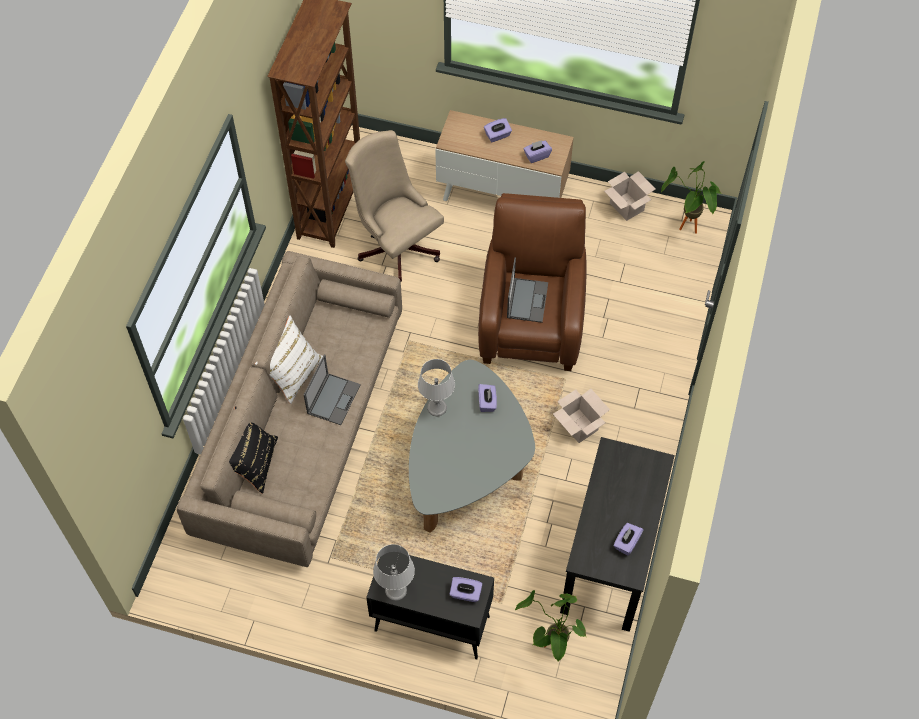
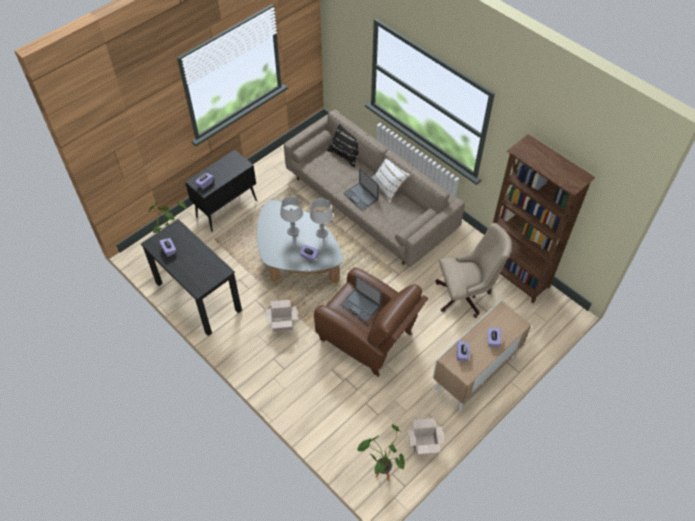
camera: 120 degrees right, 5 degrees down
(396, 590) = (228, 160): grey table lamp -> grey table lamp (293, 231)

